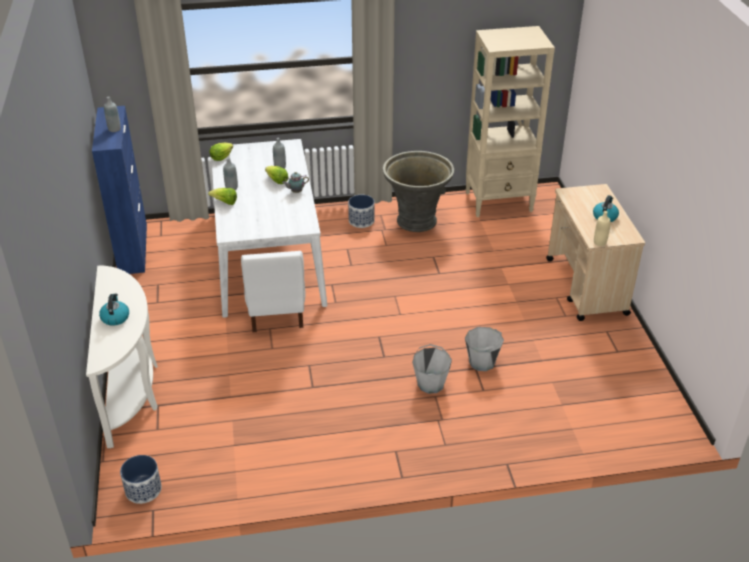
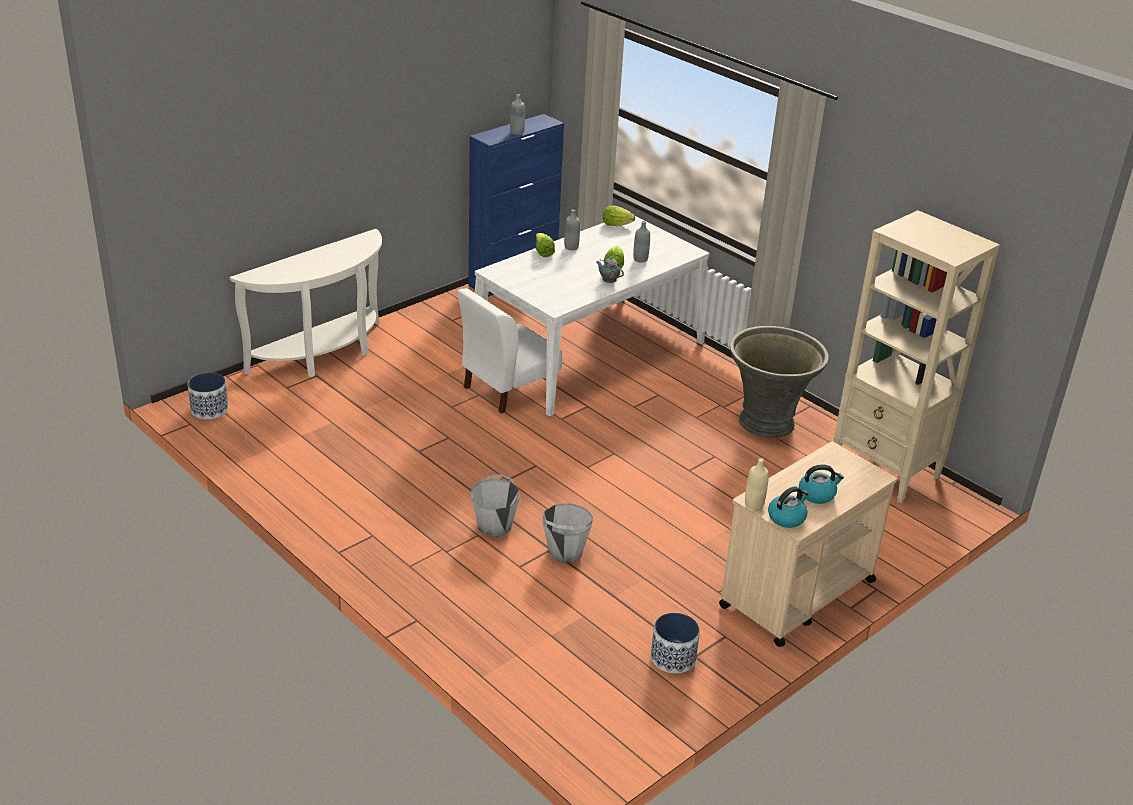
camera: 55 degrees right, 5 degrees down
(115, 317) = (313, 262): kettle -> kettle (787, 517)
(361, 221) = (719, 386): planter -> planter (672, 658)

